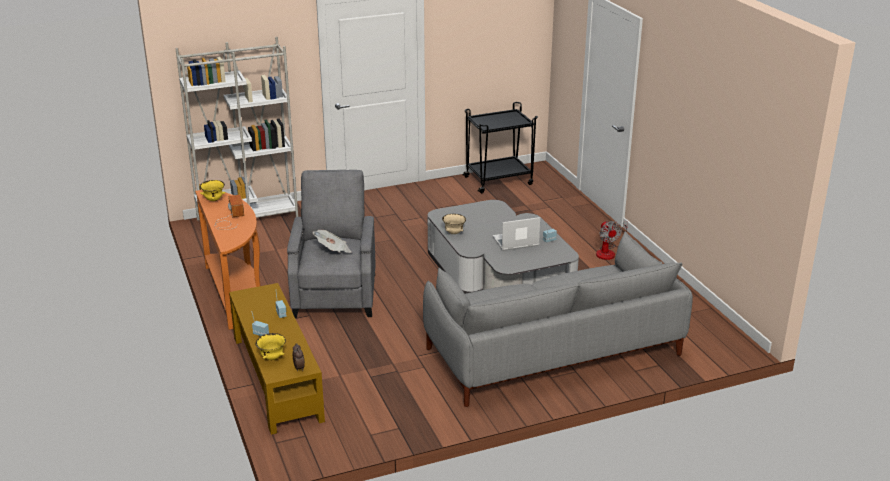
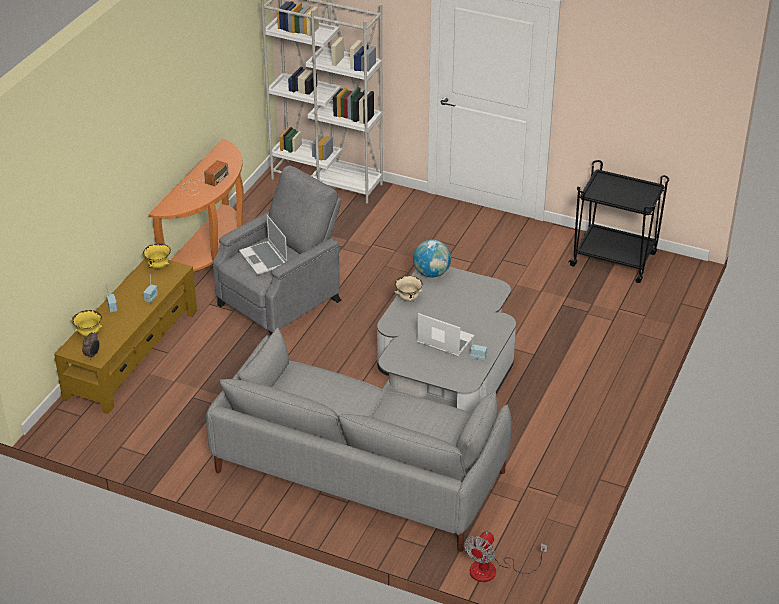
camera: 45 degrees right, 10 degrees up
(213, 200) = (219, 156): yellow bowl -> yellow bowl (158, 266)
(333, 250) = (264, 259): newspaper -> laptop
(443, 215) = (431, 273): none -> globe
(609, 252) = (583, 405): fan -> fan (493, 570)

